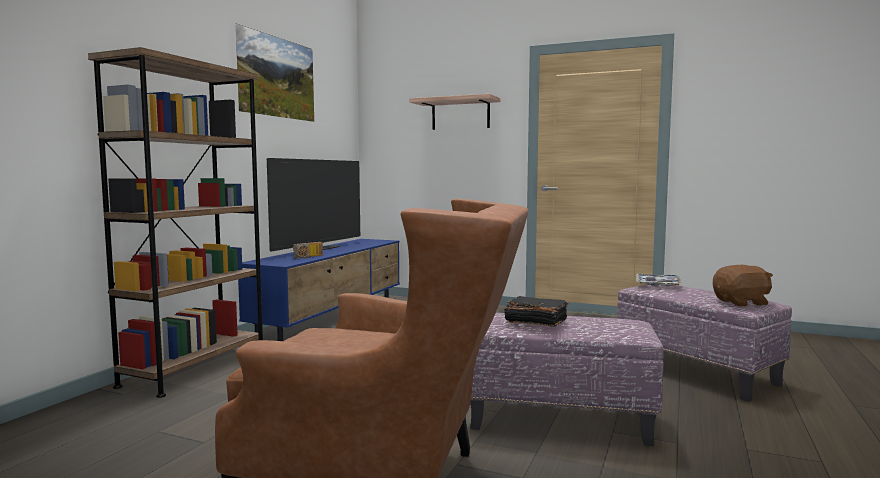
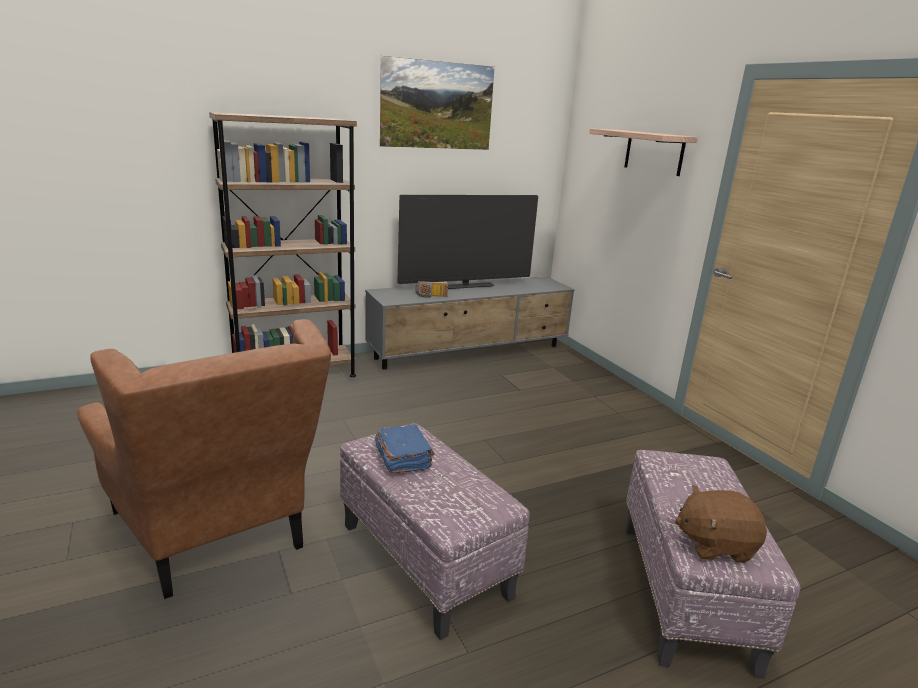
camera: 40 degrees right, 15 degrees up
(332, 315) = (470, 352): blue tv stand -> grey tv stand
(535, 322) = (403, 458): black book -> blue book
(657, 285) = (691, 463): tray -> none
(742, 303) = (714, 544): brown plush toy -> brown plush toy turned 150 degrees clockwise

